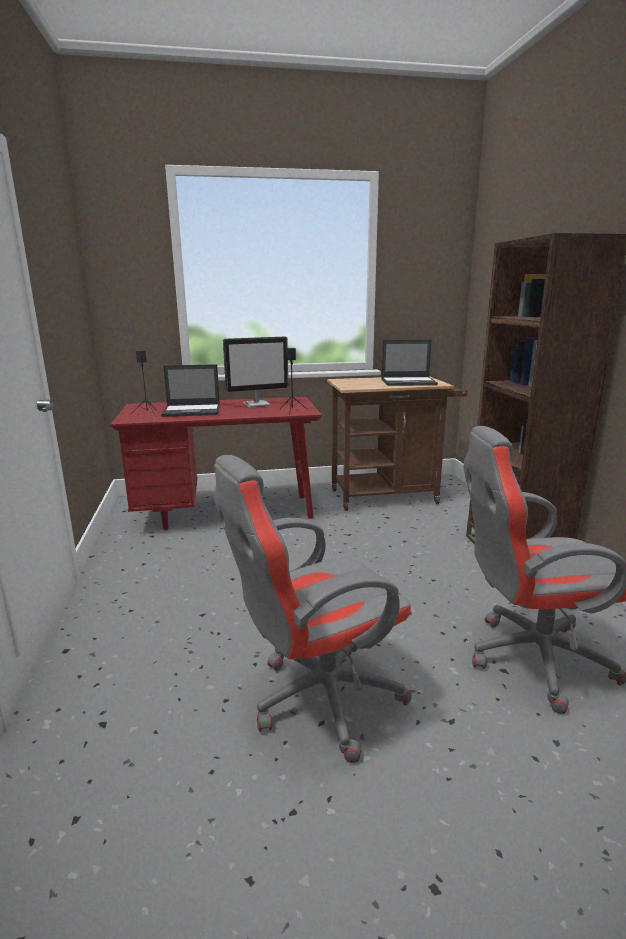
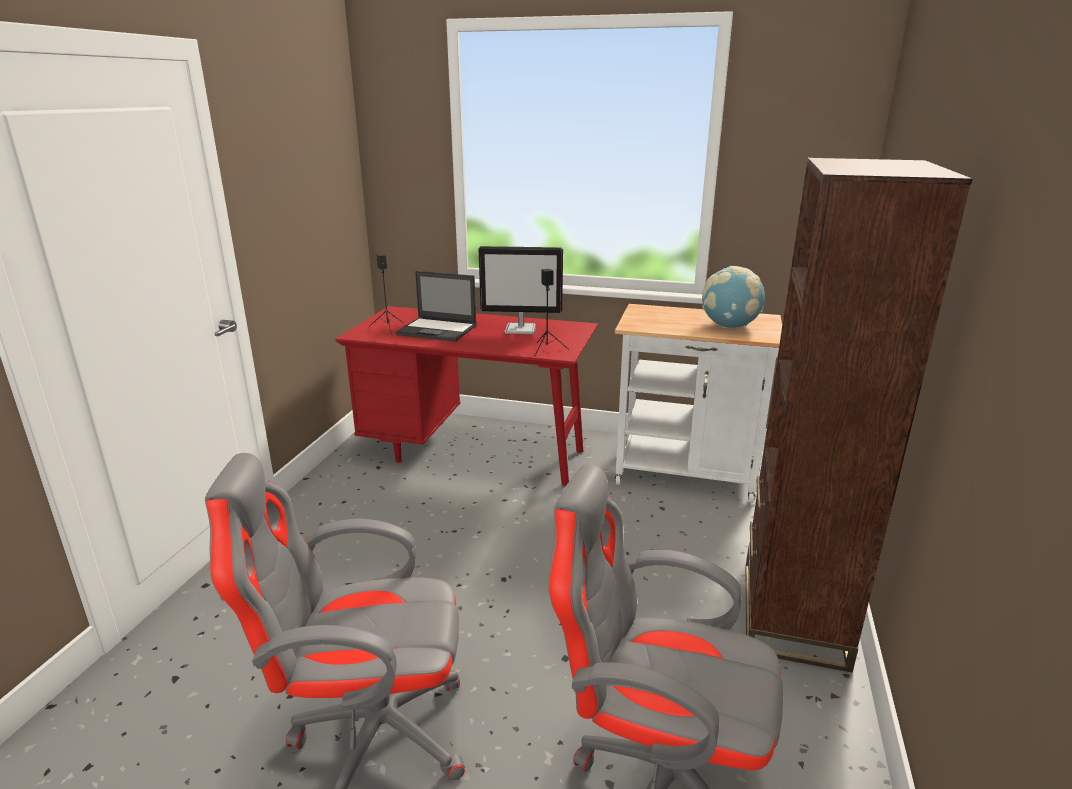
camera: 25 degrees right, 5 degrees up
(390, 496) = (696, 475): brown cart -> white cart
(409, 382) = (729, 326): laptop -> globe

